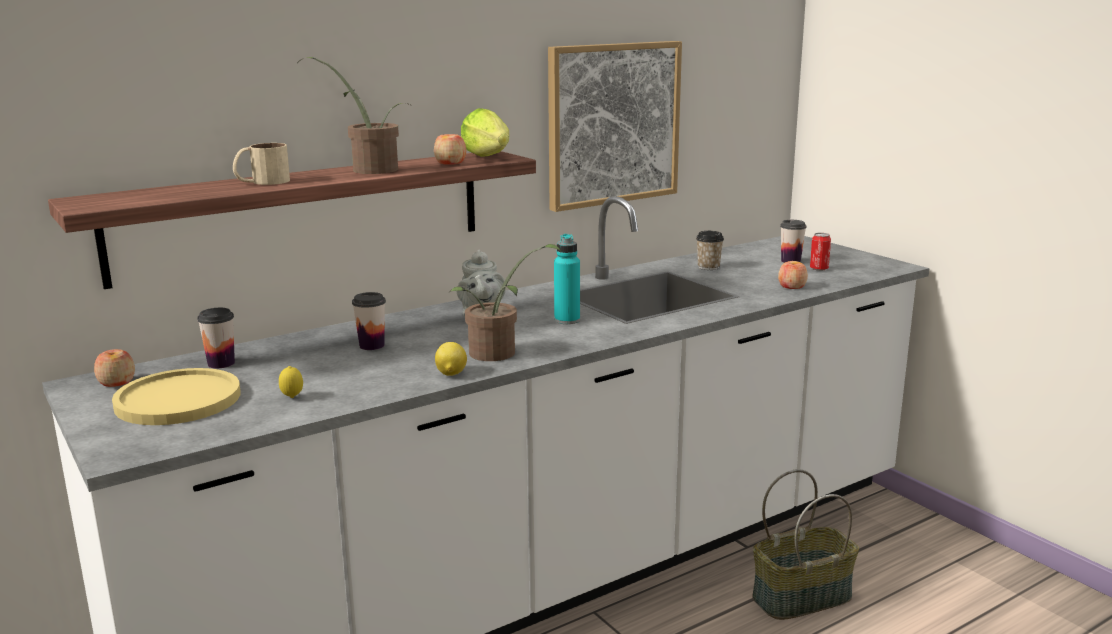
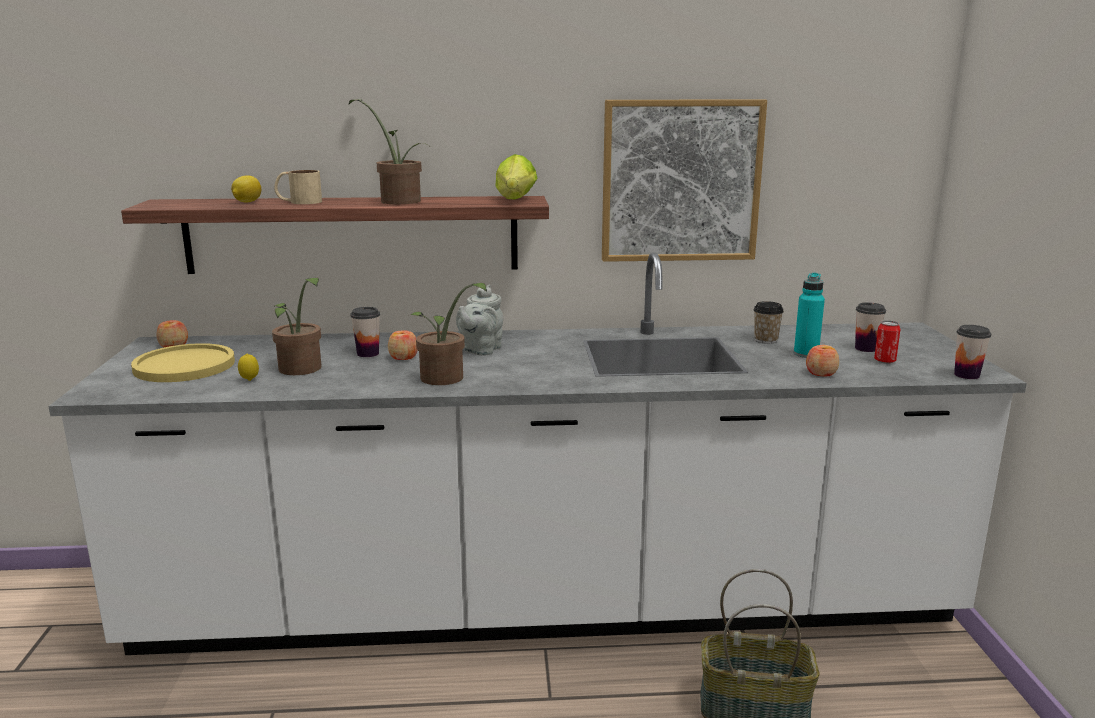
camera: 30 degrees right, 0 degrees up
(221, 363) = (252, 346): cup -> cup (966, 375)
(330, 376) = (301, 370): none -> potted plant
(450, 163) = (470, 202): apple -> apple (403, 357)
(450, 374) = (382, 387): lemon -> lemon (247, 202)
(567, 320) = (549, 363): turquoise bottle -> turquoise bottle (806, 354)

